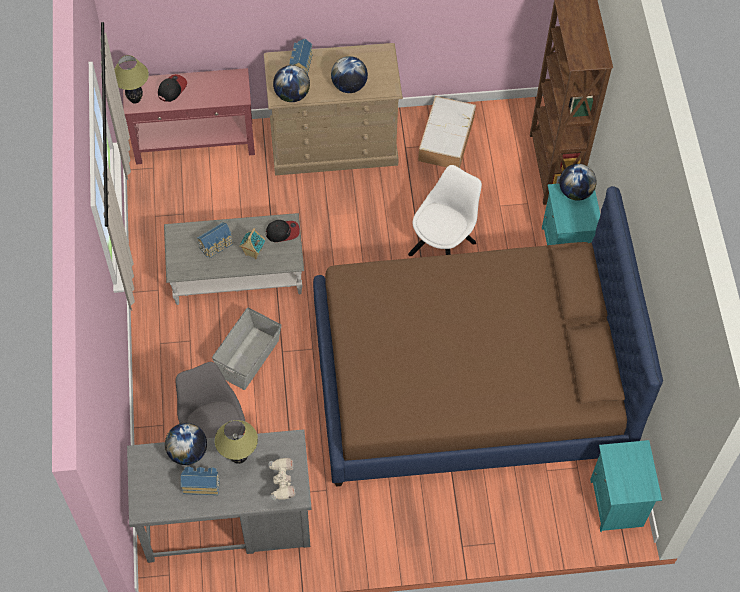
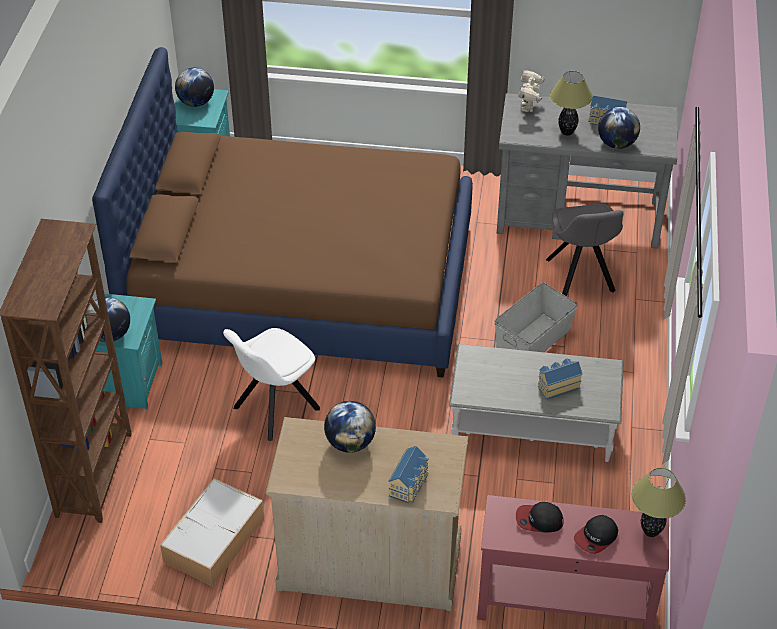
camera: 165 degrees left, 15 degrees down
(252, 253) = (515, 370): toy house -> none
(282, 232) = (473, 385): cap -> cap (539, 520)
(292, 95) = (432, 445): globe -> globe (196, 102)

